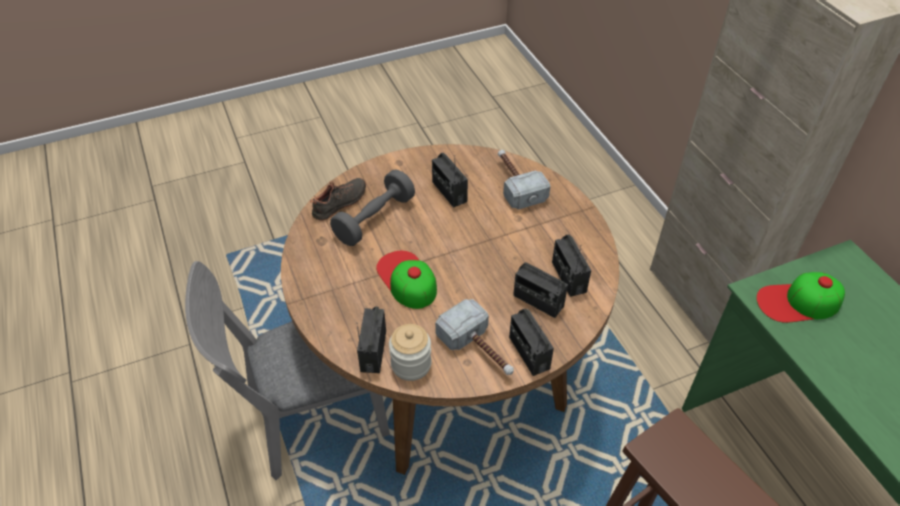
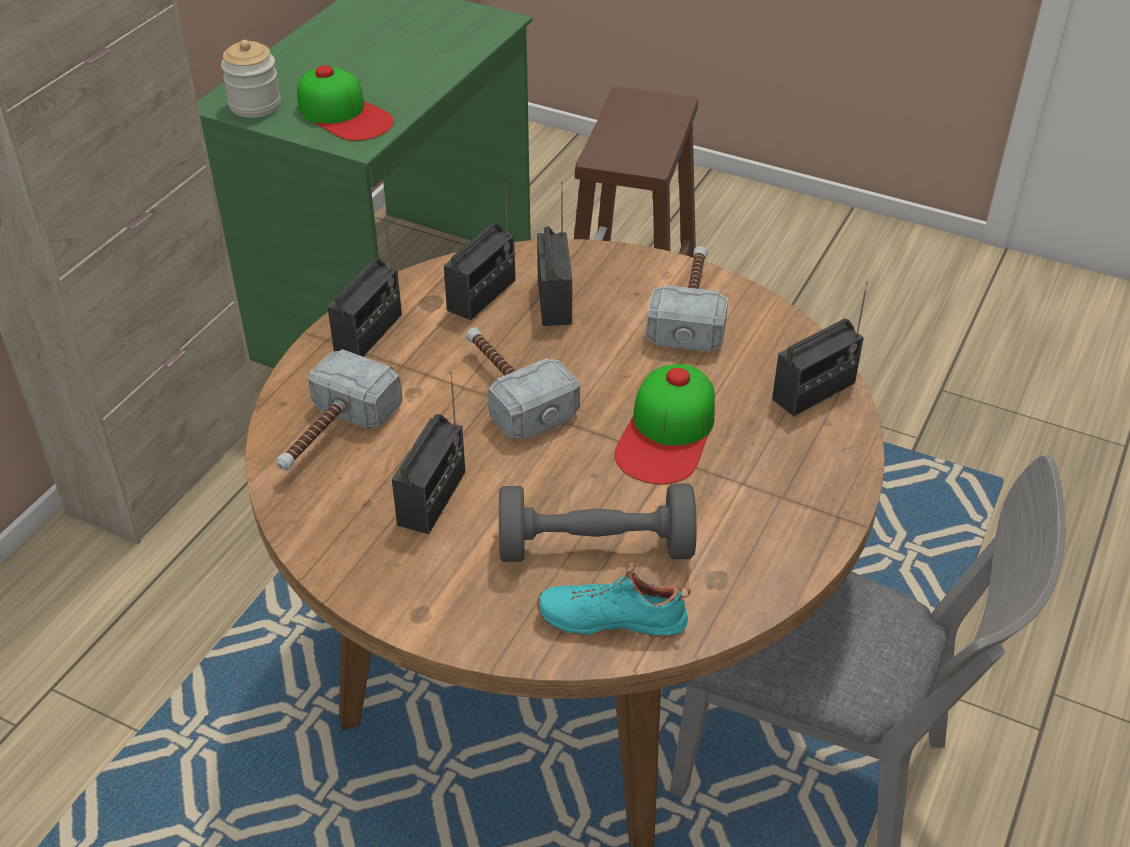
camera: 130 degrees left, 5 degrees down
(341, 204) = (612, 617): black shoe -> turquoise shoe
(411, 364) = (785, 349): jar -> jar (255, 105)
(488, 247) = (509, 390): none -> hammer
(528, 353) = (644, 272): radio -> radio (369, 333)

